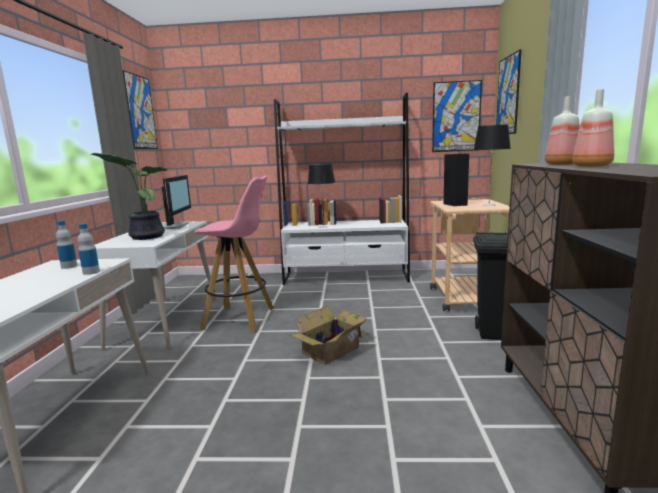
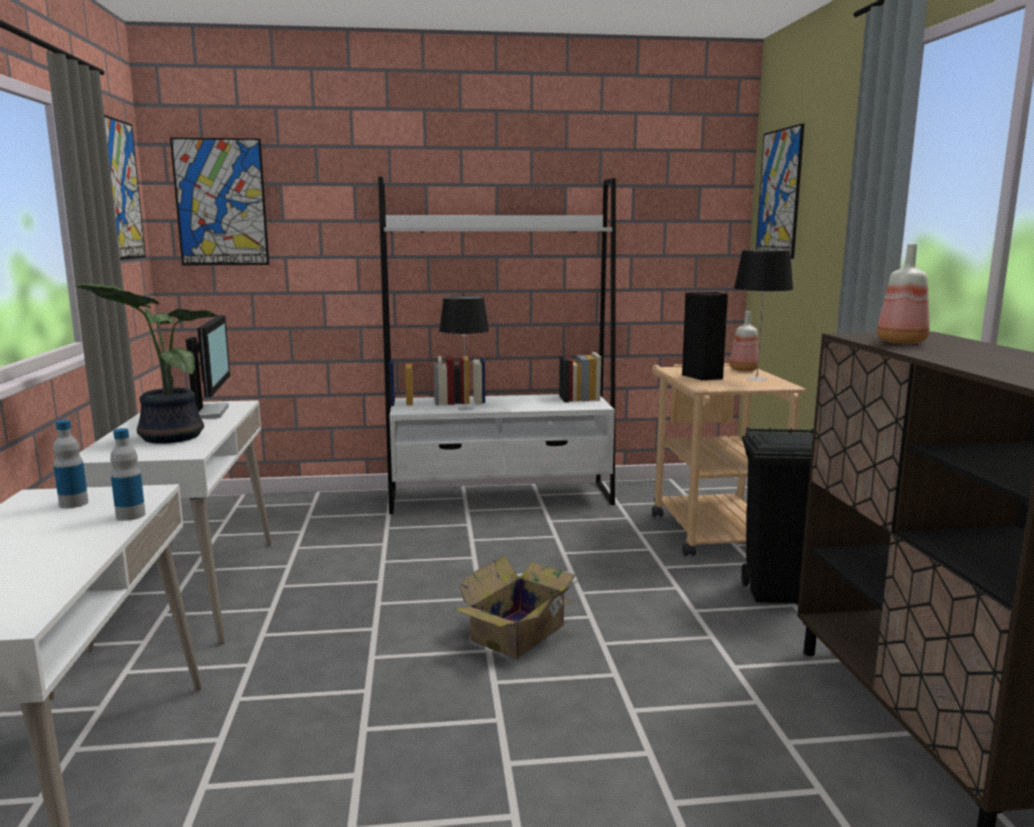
camera: 10 degrees left, 0 degrees up
(240, 319) = (335, 581): pink stool -> none
(456, 116) = (691, 220): picture -> picture (221, 202)
(590, 166) = (947, 352): bottle -> bottle (743, 370)

